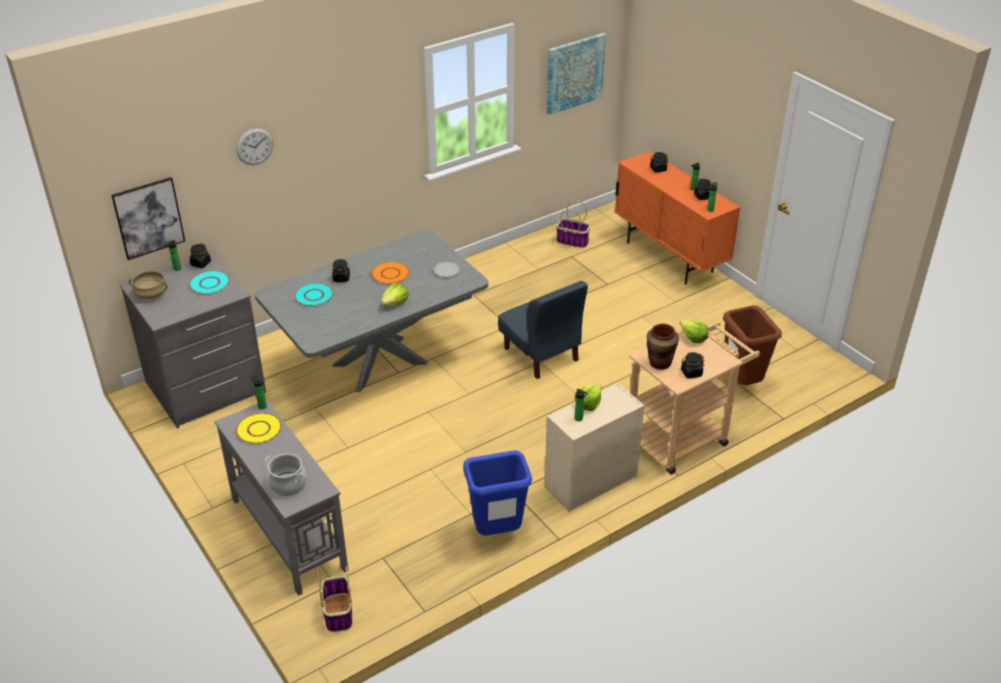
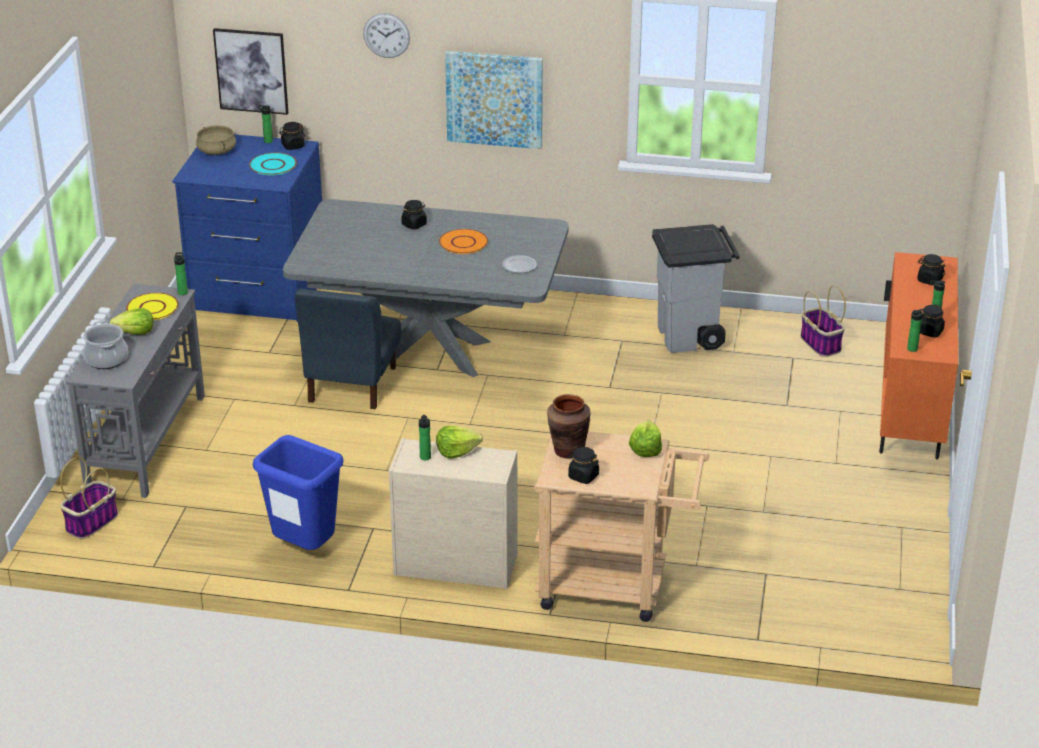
camera: 45 degrees right, 5 degrees down
(206, 388) = (258, 291): grey dresser -> blue dresser
(313, 295) = (366, 227): turquoise plate -> none
(395, 303) = (424, 269): lettuce -> lettuce (135, 332)
(505, 273) = (690, 337): none -> grey trash can
(541, 354) = (598, 430): blue chair -> blue chair (351, 384)
(574, 73) = (880, 105): picture -> picture (494, 99)
(742, 383) = (770, 580): brown trash can -> none

